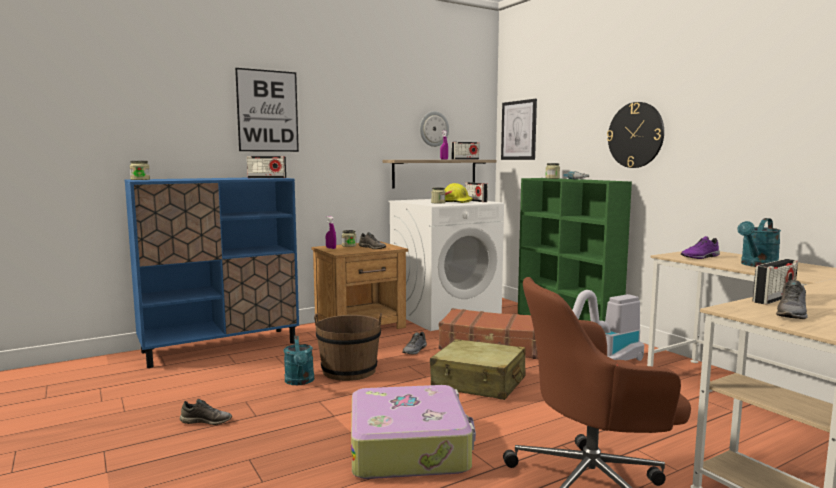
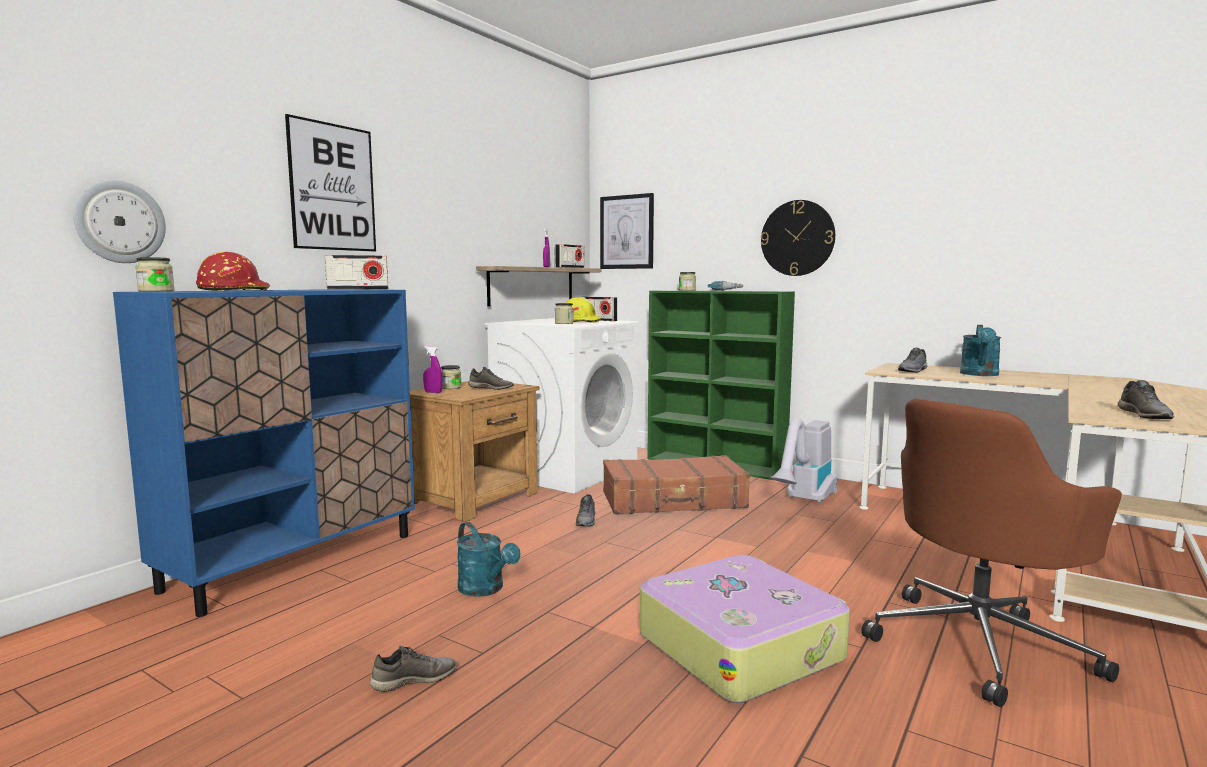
camera: 25 degrees left, 0 degrees up
(188, 178) = (234, 290): none -> red hard hat
(349, 371) = (535, 562): brown bucket -> none
(433, 129) = (529, 226): wall clock -> wall clock (120, 222)
(478, 383) = (712, 548): beige suitcase -> none
(700, 257) = (913, 370): purple shoe -> grey shoe
(774, 298) = (1090, 403): radio -> none

